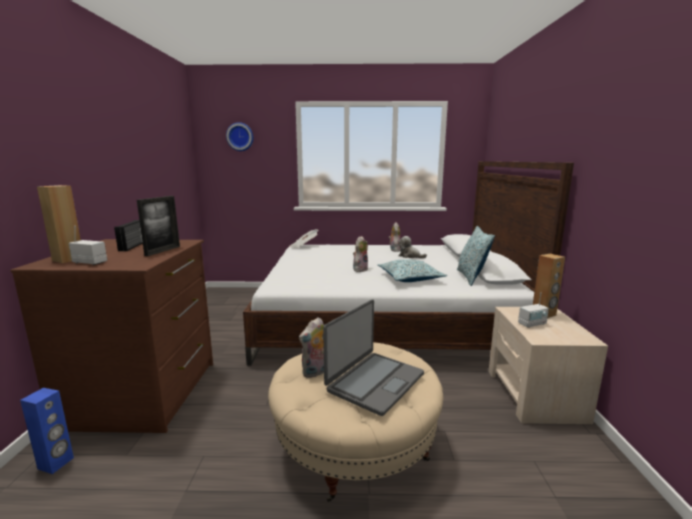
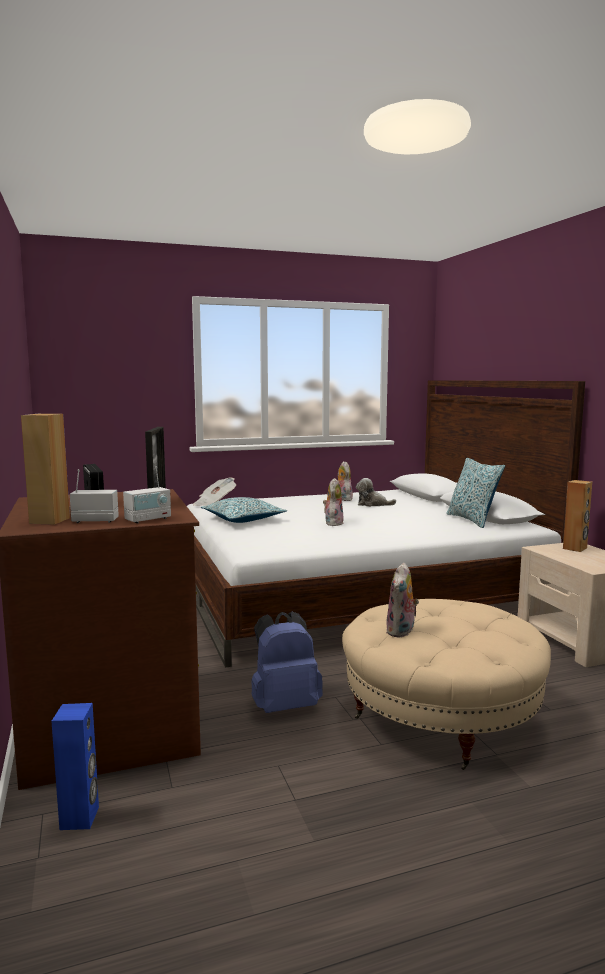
camera: 20 degrees left, 5 degrees down
(240, 137) = (108, 344): wall clock -> none
(254, 405) = (284, 705): none -> blue backpack
(374, 382) = (475, 629): laptop -> none
(410, 278) = (407, 527): pillow -> pillow (243, 519)
(532, 324) = (574, 558): radio -> radio (148, 519)

